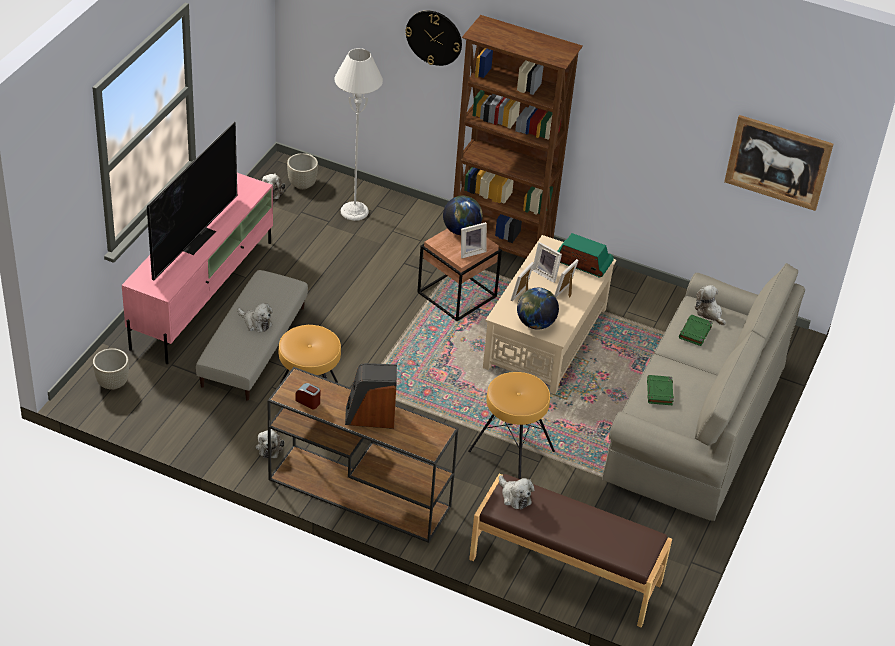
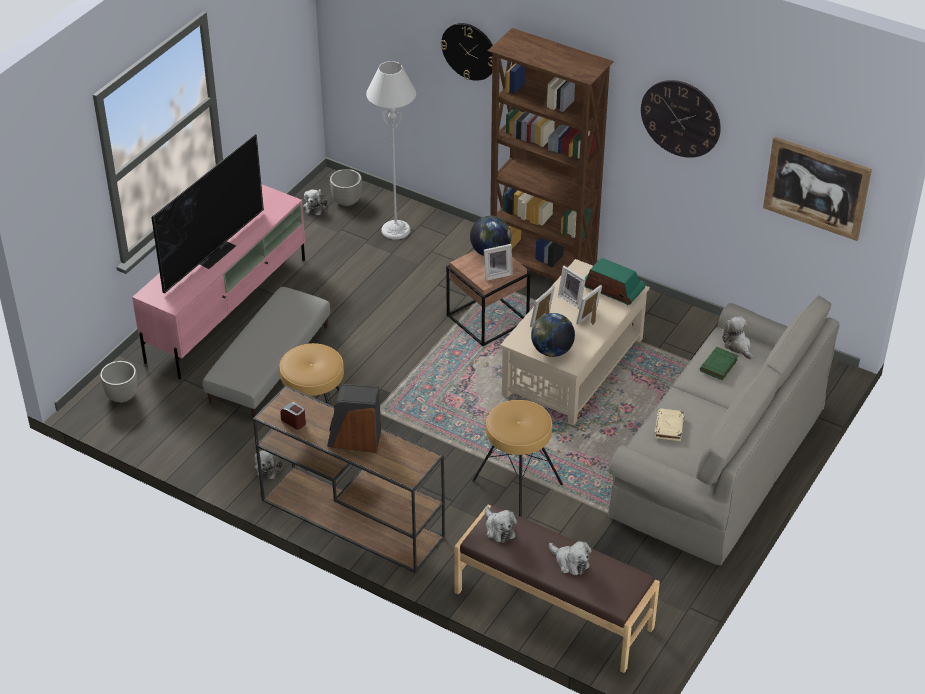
camera: 10 degrees right, 0 degrees up
(256, 322) = (269, 340): plush toy -> plush toy (570, 562)
(646, 99) = (680, 118): none -> wall clock
(659, 392) = (669, 427): green book -> beige book

